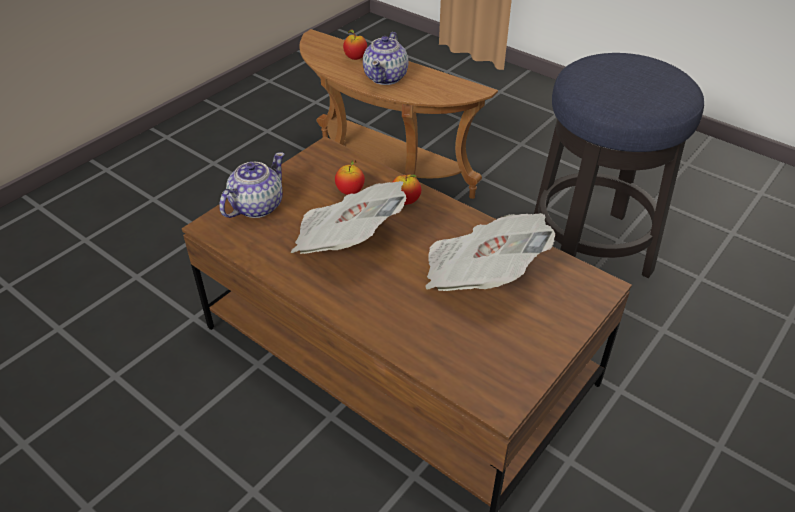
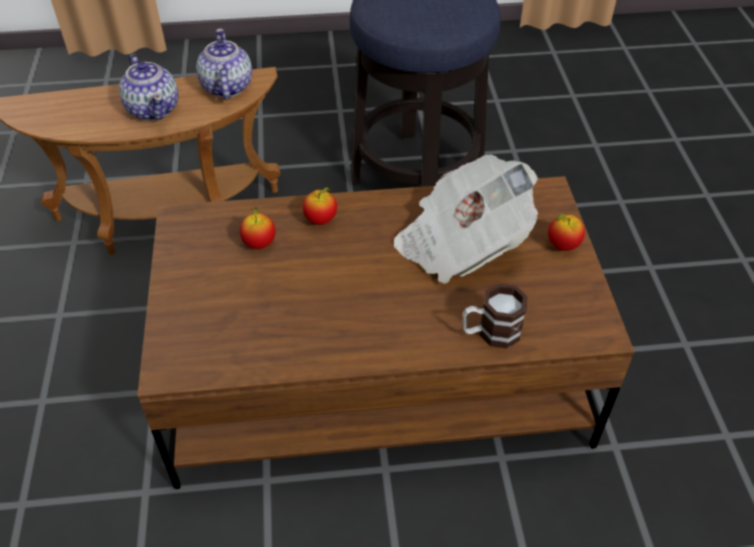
camera: 45 degrees left, 5 degrees up
(256, 206) = (187, 319): teapot -> teapot (226, 87)
(347, 241) = (319, 290): newspaper -> none
(355, 58) = (92, 105): apple -> apple (563, 245)
(418, 343) = (490, 332): none -> mug

